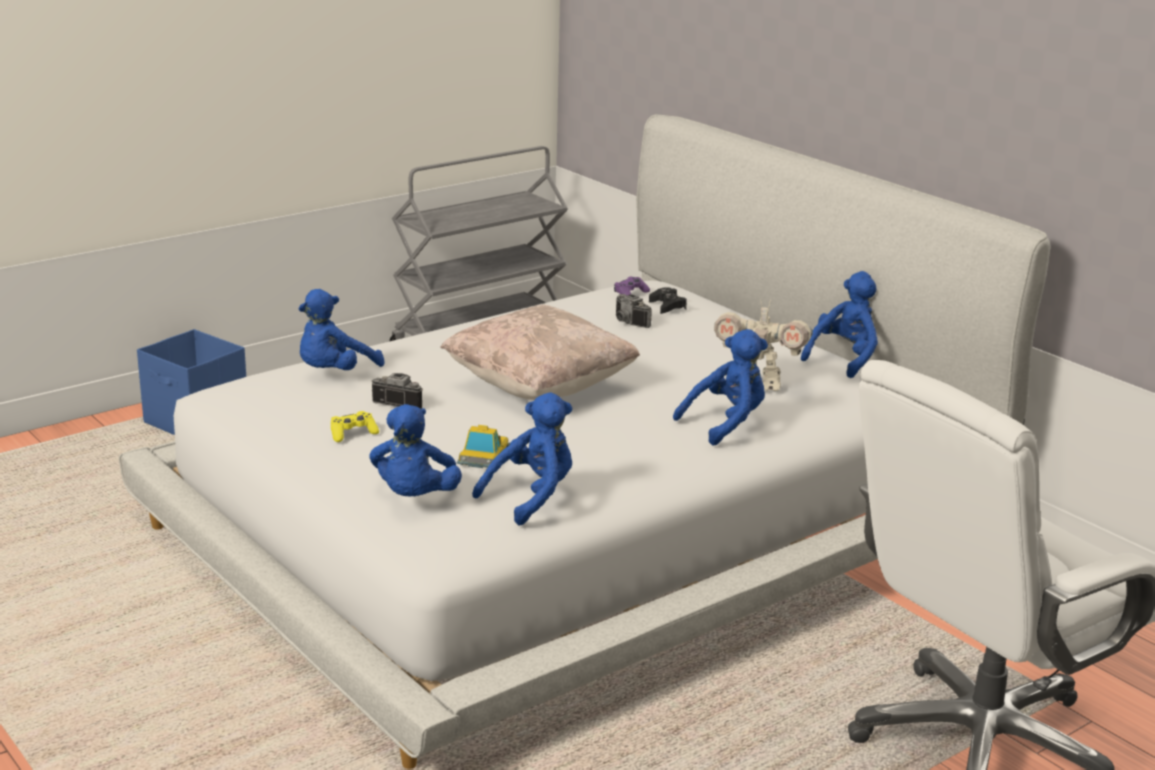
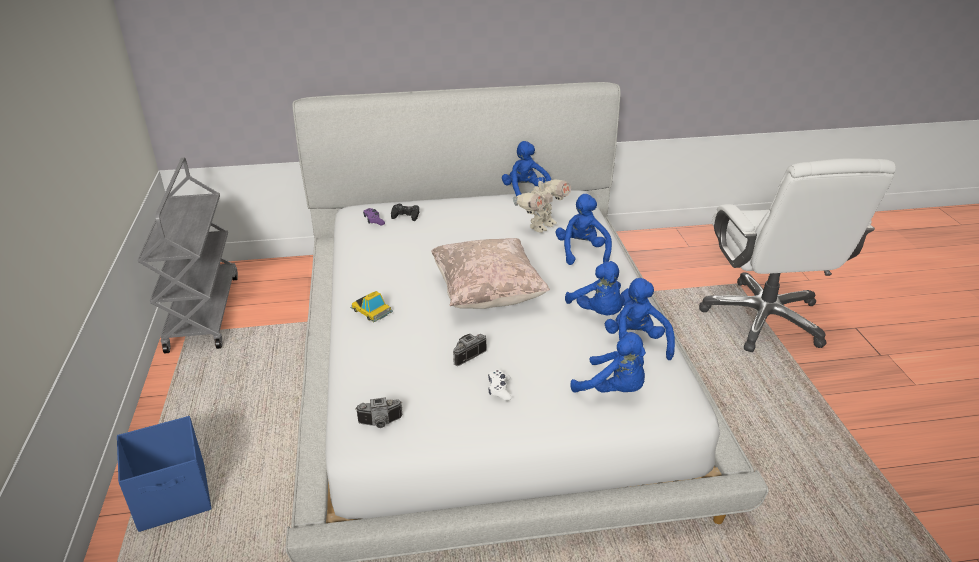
camera: 60 degrees left, 10 degrees up
(334, 373) = (387, 370): blue plush toy -> blue plush toy (599, 313)
(352, 433) = (499, 389): yellow game controller -> white game controller
(483, 455) = (571, 344): toy car -> toy car (371, 310)
(627, 323) = (418, 235): camera -> camera (380, 423)

